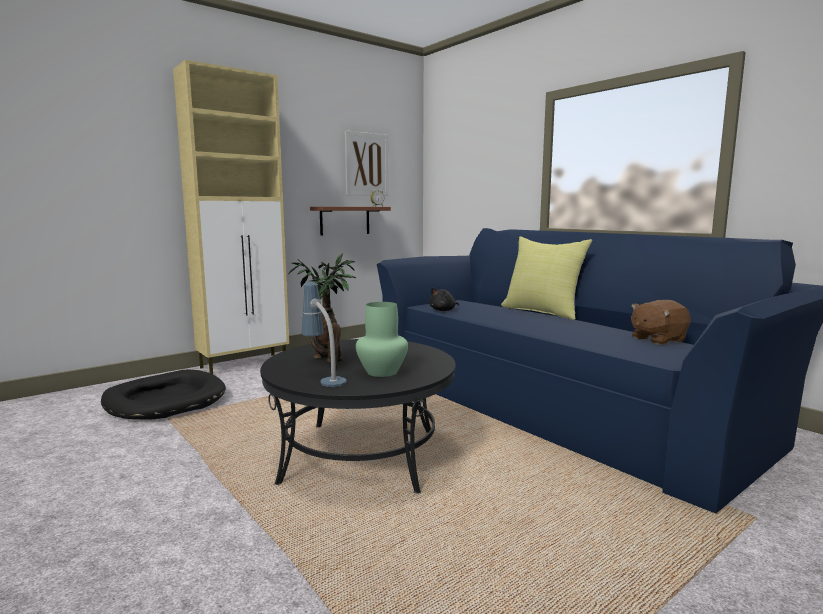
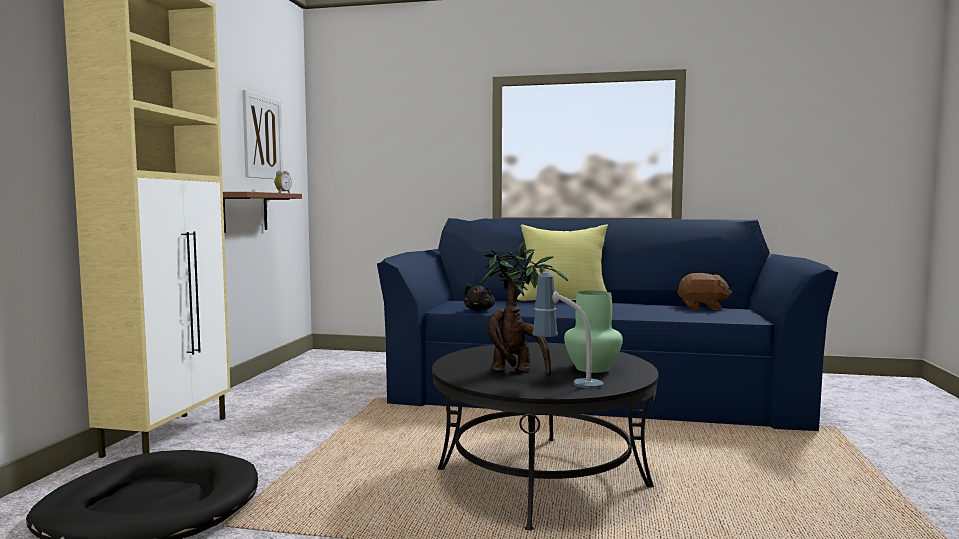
camera: 40 degrees left, 5 degrees down
(657, 339) = (702, 308): brown plush toy -> brown plush toy turned 105 degrees counterclockwise

